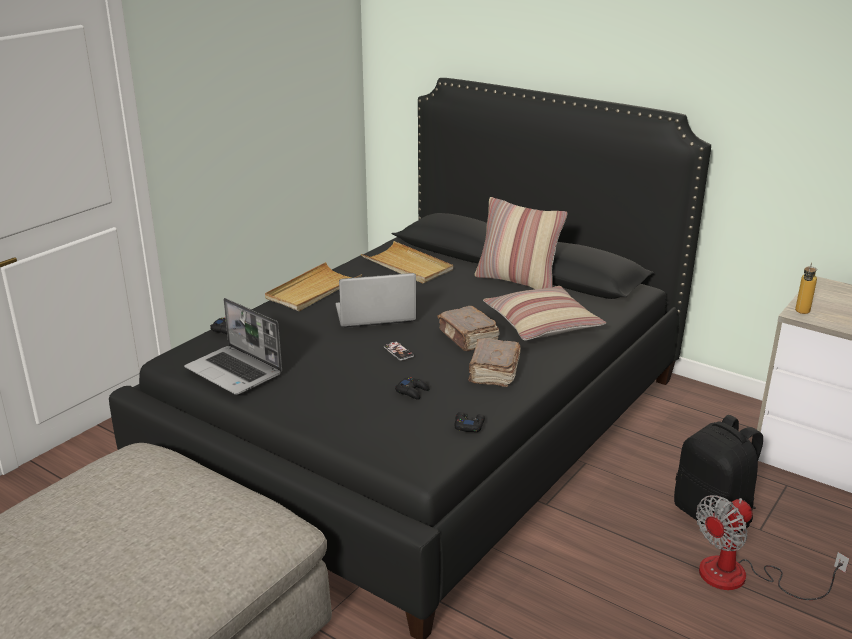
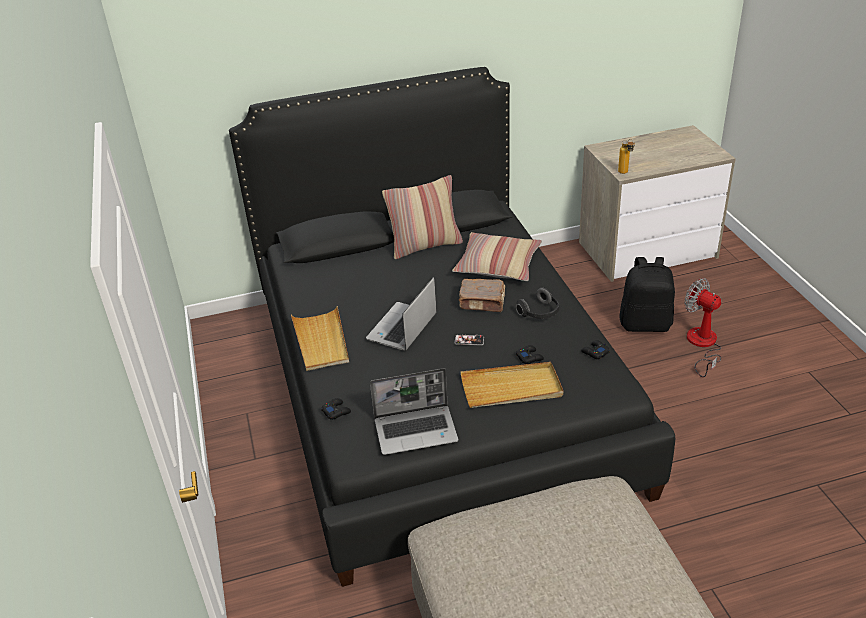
camera: 50 degrees left, 10 degrees up
(407, 266) = (337, 280): beige tray -> beige tray (511, 388)
(493, 372) = (540, 313): brown book -> headphones
(740, 577) = (702, 345): fan -> fan turned 135 degrees clockwise

